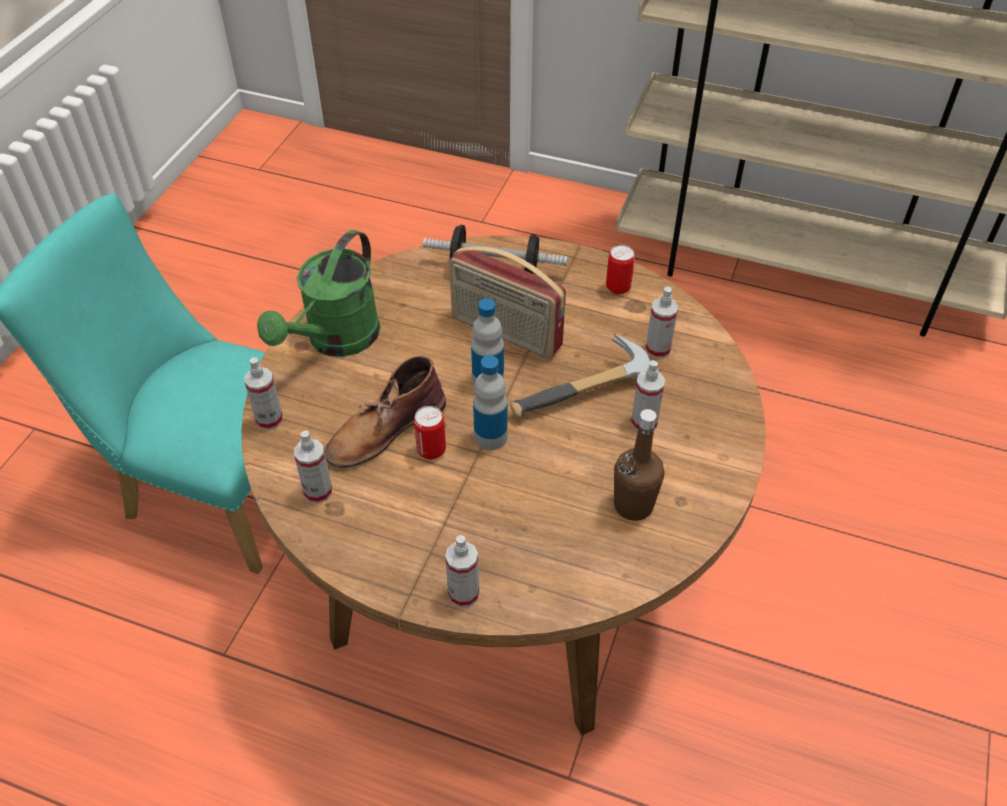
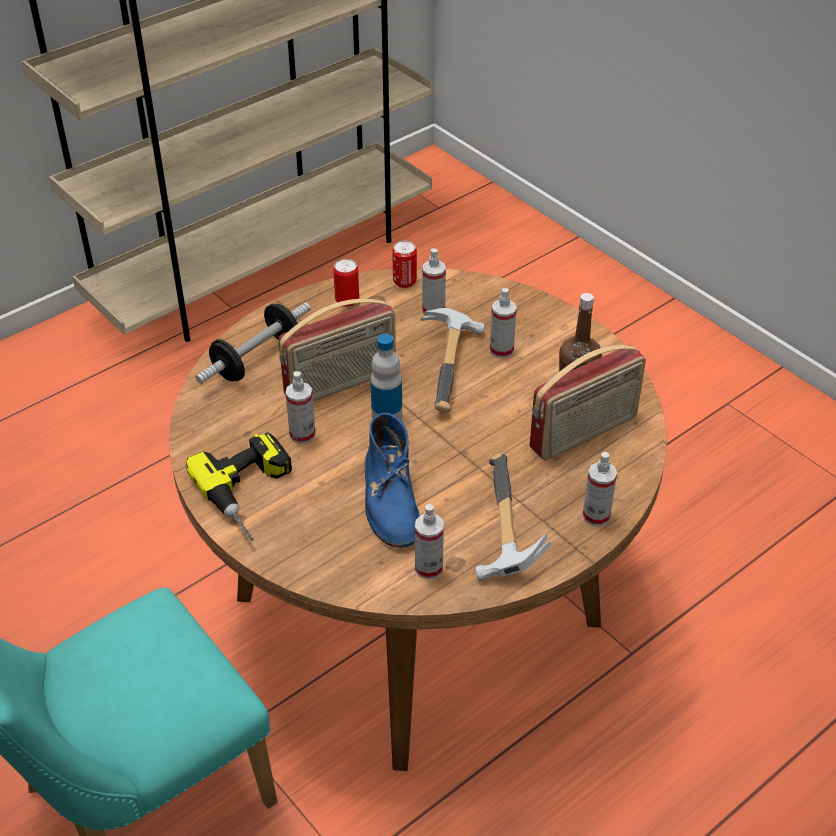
camera: 60 degrees left, 5 degrees down
(269, 419) = (316, 574): spray bottle -> spray bottle (302, 434)
(336, 341) = (253, 494): green watering can -> power drill
(384, 429) = (391, 500): brown boot -> blue boot
(398, 522) = (499, 528): none -> hammer
(431, 450) = (437, 479): can -> can (404, 282)
(490, 437) = (450, 439): bottle -> none
(574, 538) = (584, 434): none -> radio

